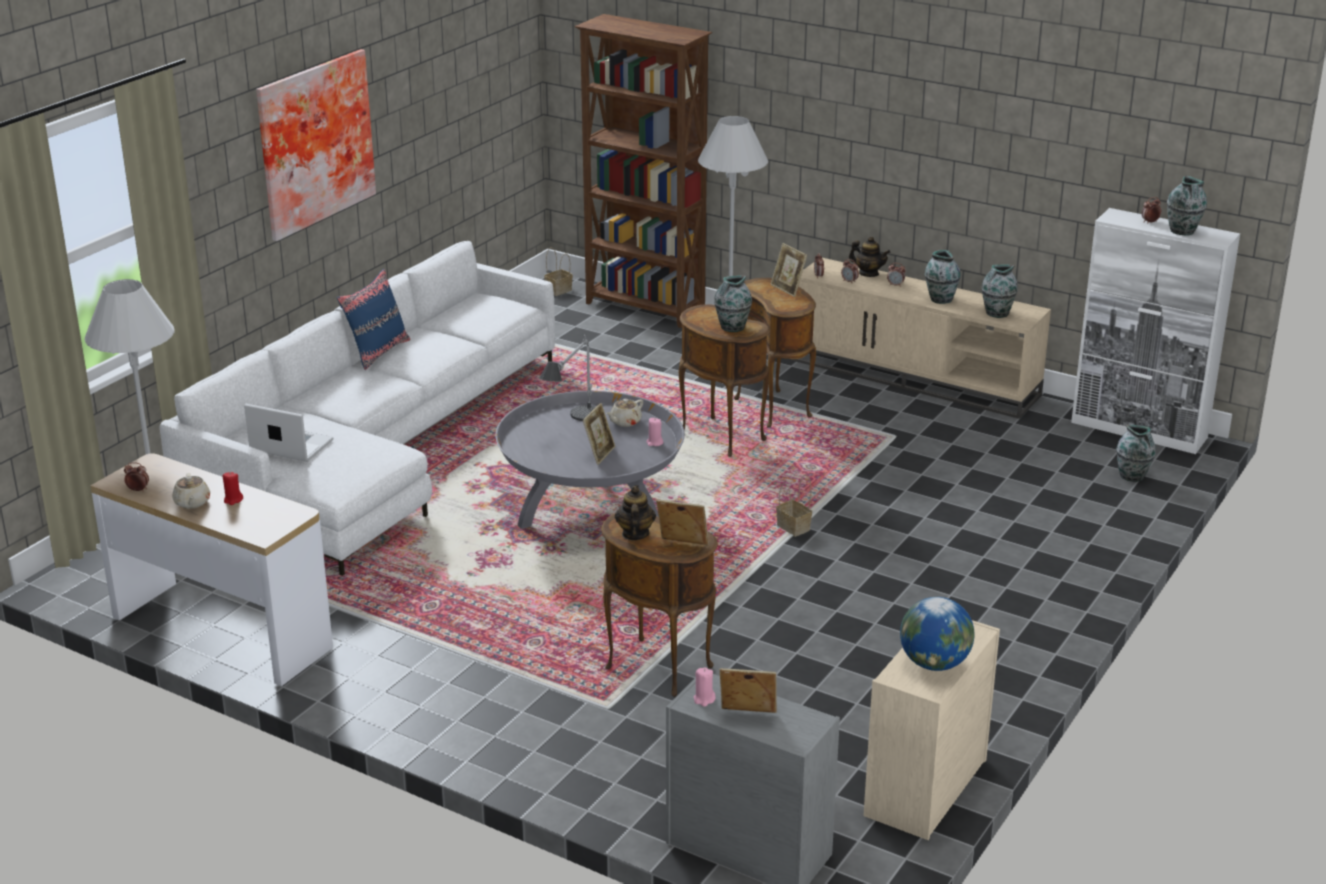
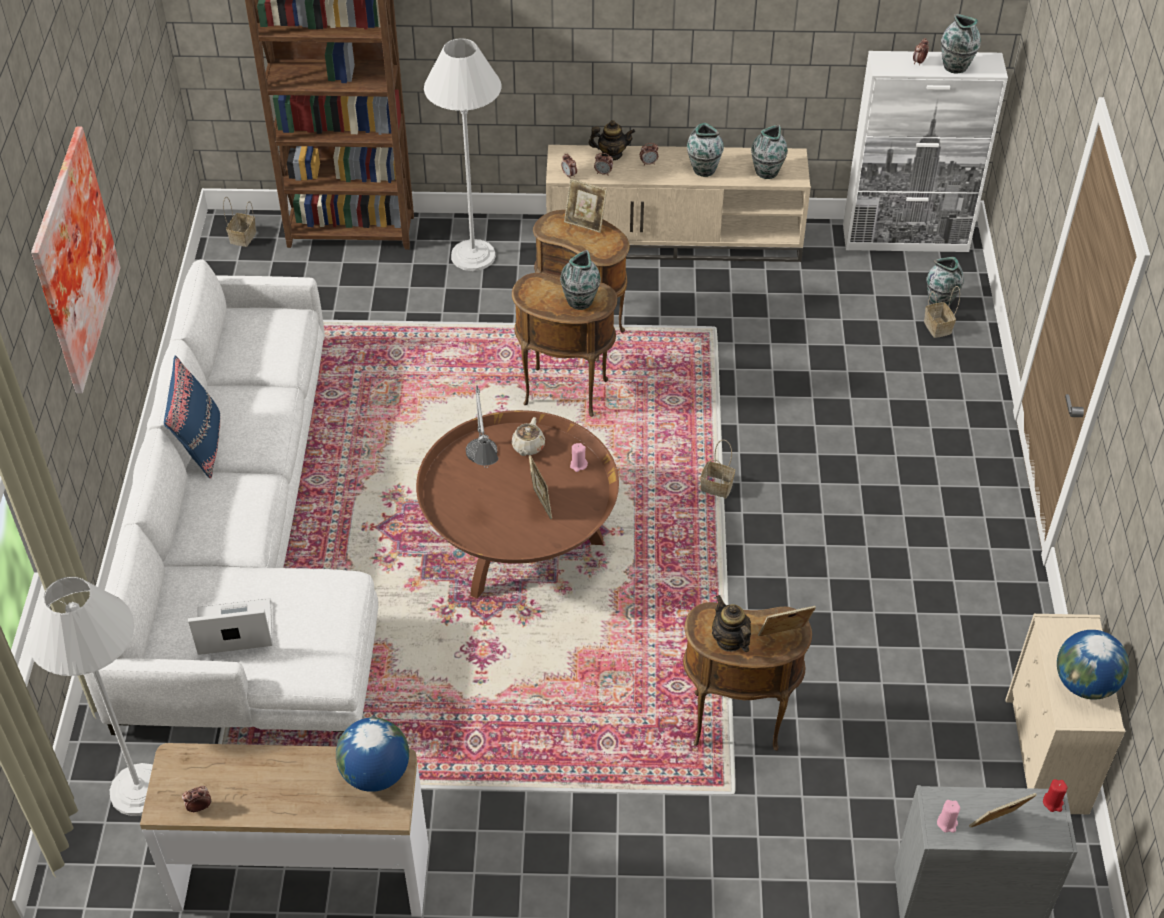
camera: 30 degrees left, 20 degrees up
(192, 503) = (275, 799): beige teapot -> none
(233, 500) = (313, 775): red candle -> red candle (1053, 802)
(276, 513) = (375, 773): none -> globe
(591, 508) = (520, 540): grey coffee table -> brown coffee table
(1112, 492) = (938, 328): none -> basket

